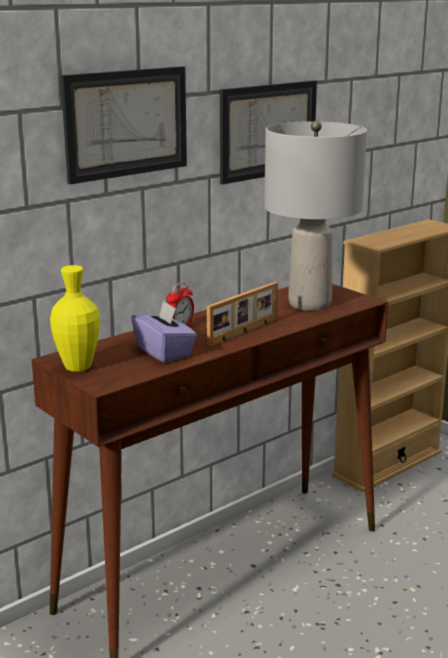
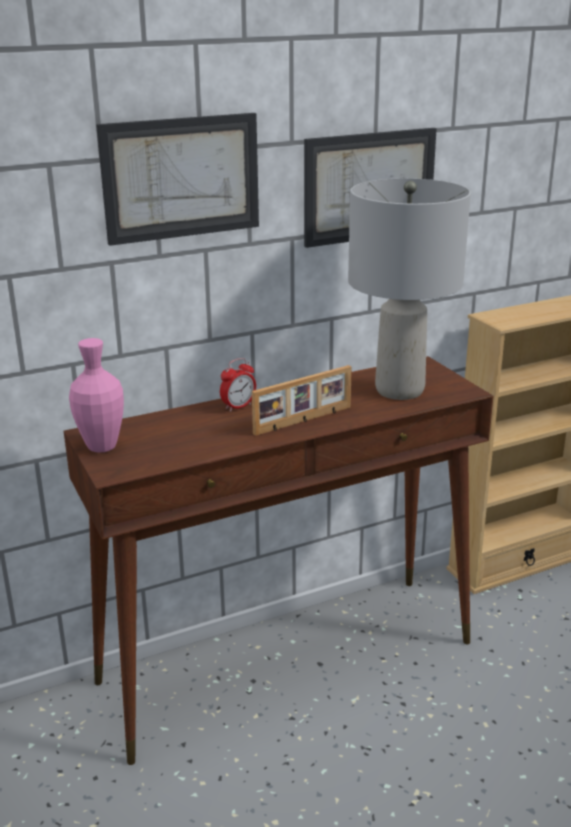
camera: 15 degrees right, 5 degrees up
(78, 367) = (102, 447): yellow vase -> pink vase
(164, 352) = (202, 437): purple tissue box -> none

